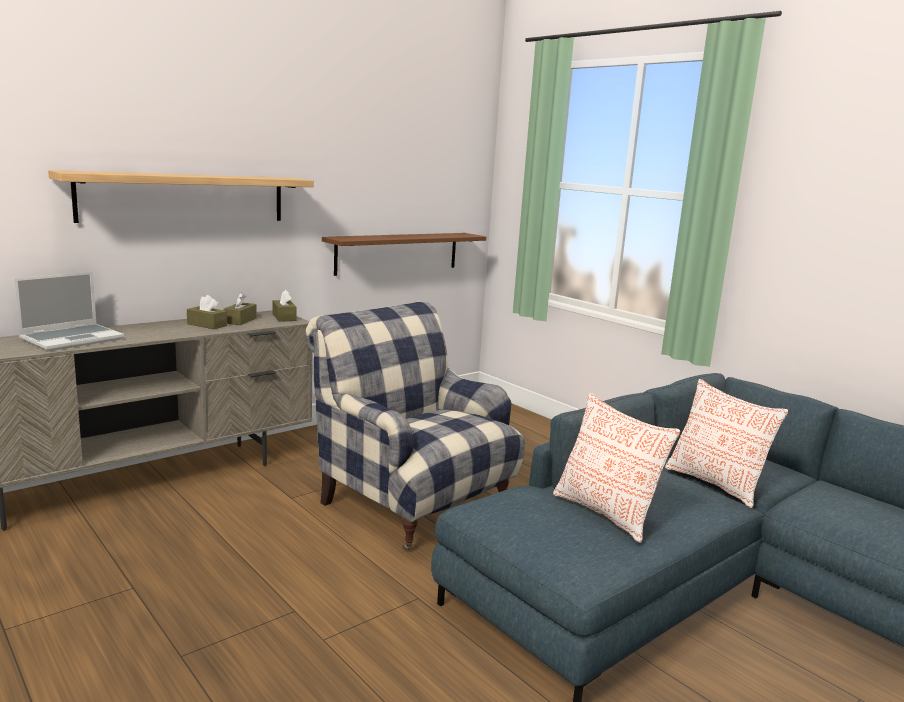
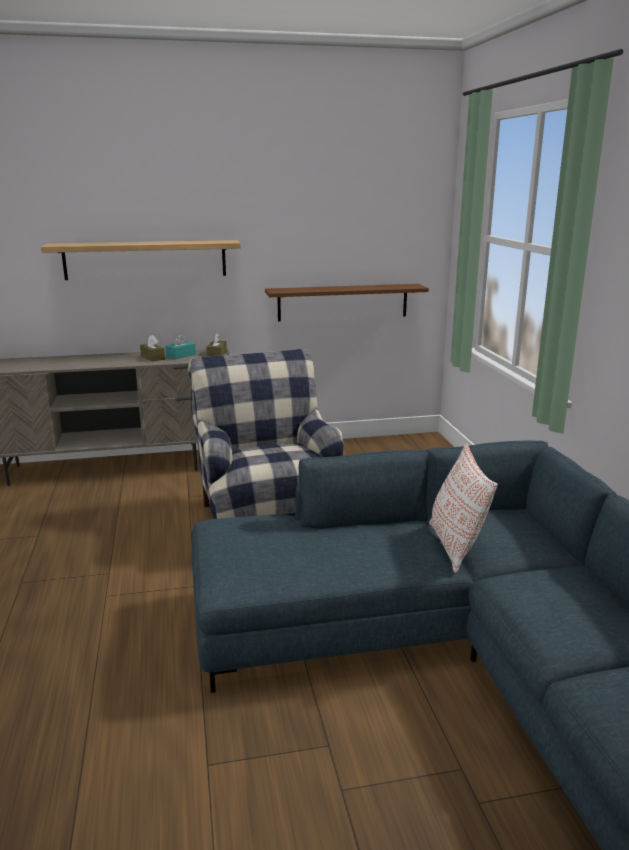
camera: 30 degrees right, 5 degrees up
(73, 339) = (55, 362): laptop -> none
(240, 320) = (181, 355): brown tissue box -> turquoise tissue box
(605, 514) = (305, 548): white pillow -> none

